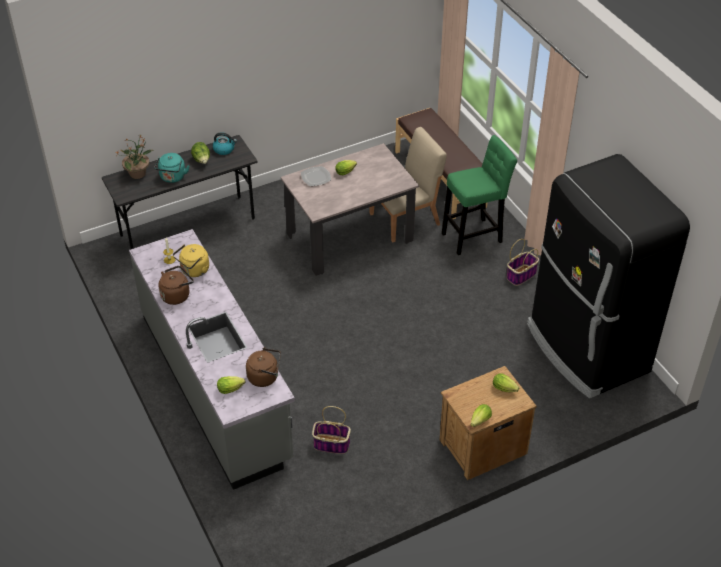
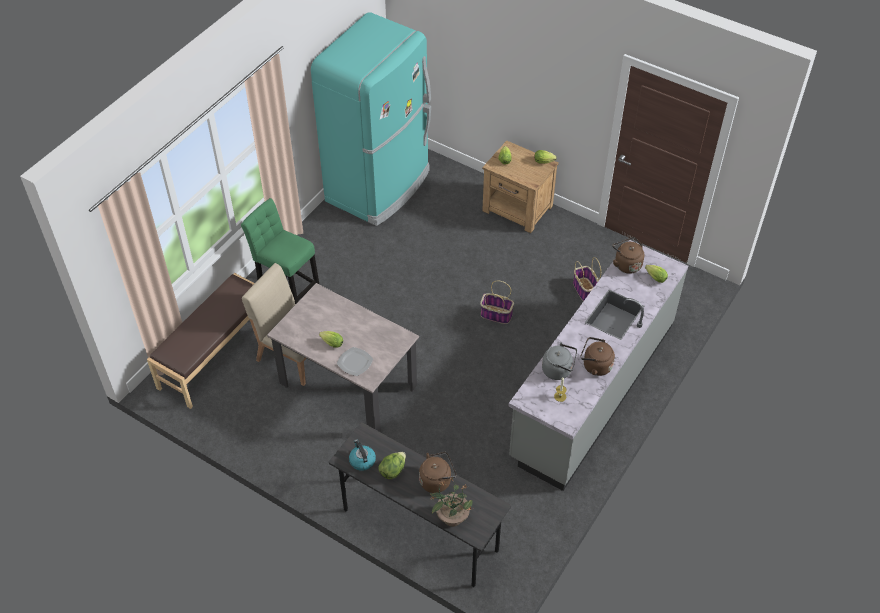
camera: 120 degrees left, 5 degrees up
(172, 177) = (437, 480): turquoise kettle -> brown kettle
(194, 271) = (558, 370): yellow kettle -> grey kettle
(521, 275) = (319, 249): basket -> basket (495, 314)
(586, 349) = (380, 186): black fridge -> turquoise fridge

